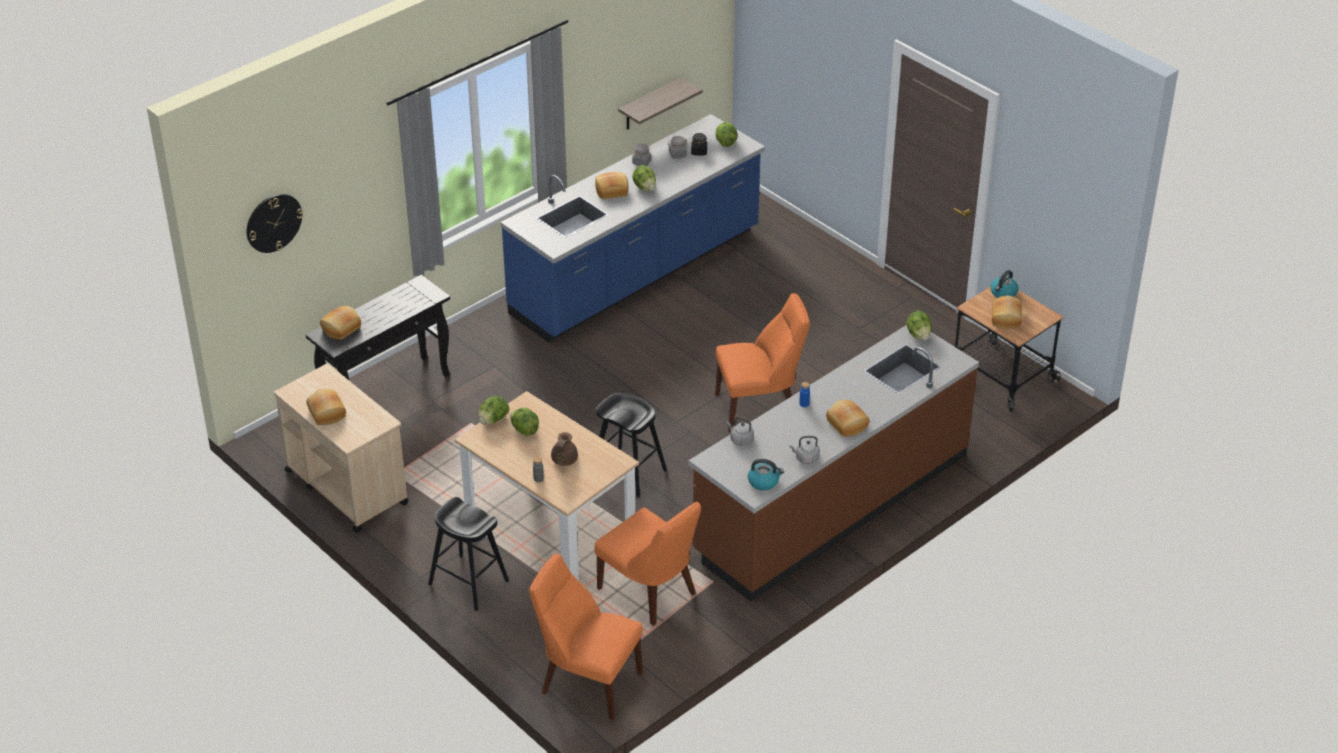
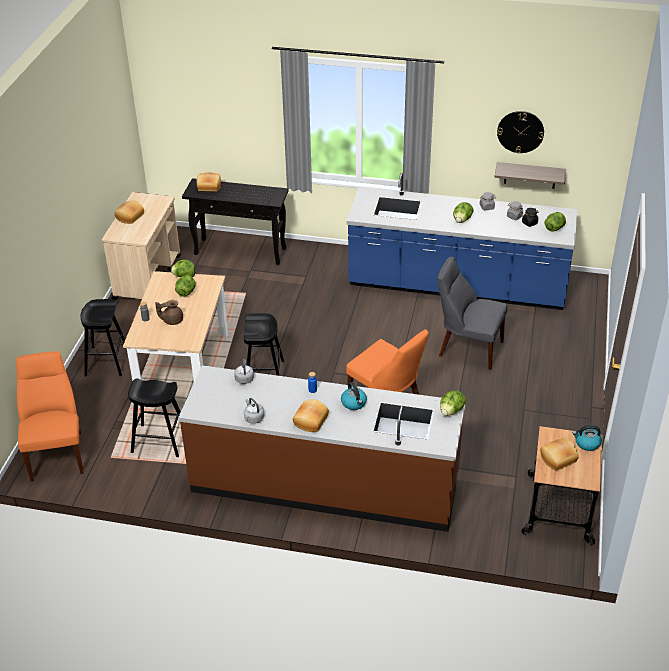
camera: 55 degrees right, 0 degrees up
(273, 222) = (185, 91): wall clock -> wall clock (520, 131)
(611, 190) = (442, 210): bread -> none
(650, 593) = (160, 441): orange chair -> black stool
(738, 316) = (468, 348): none -> grey chair
(764, 482) = (210, 409): kettle -> kettle (354, 403)

